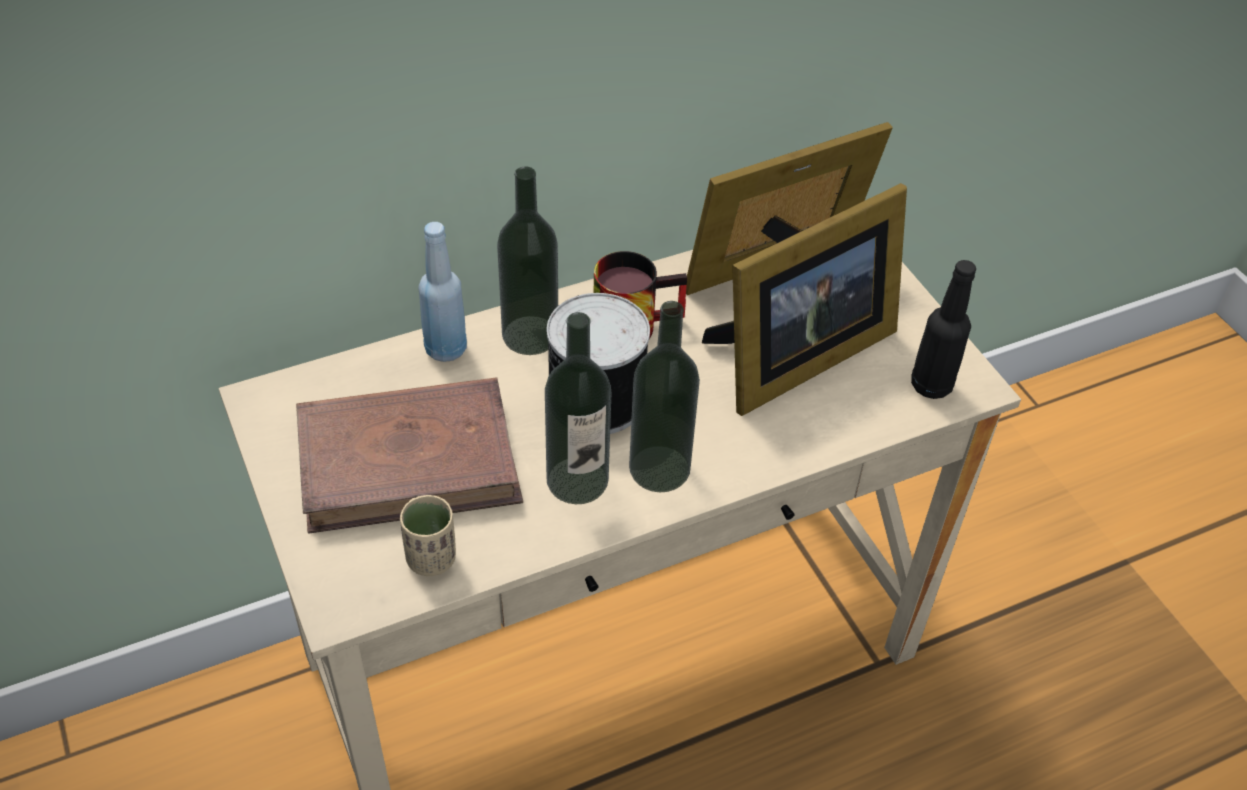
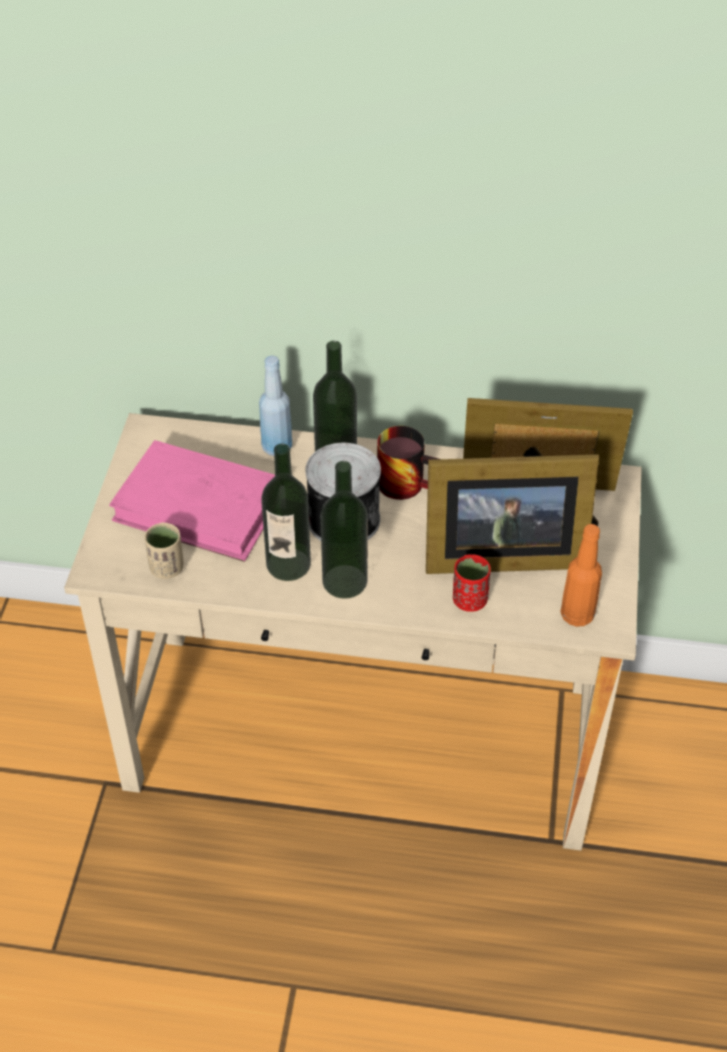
camera: 35 degrees right, 0 degrees up
(409, 461) = (200, 506): brown book -> pink book
(812, 423) = (469, 600): none -> red cup
(931, 385) = (576, 615): black bottle -> orange bottle

